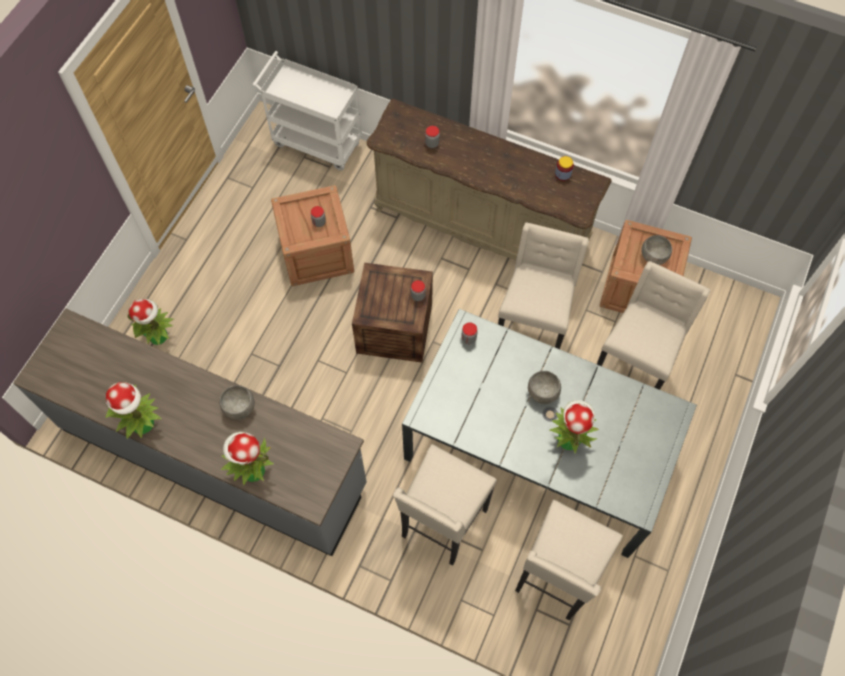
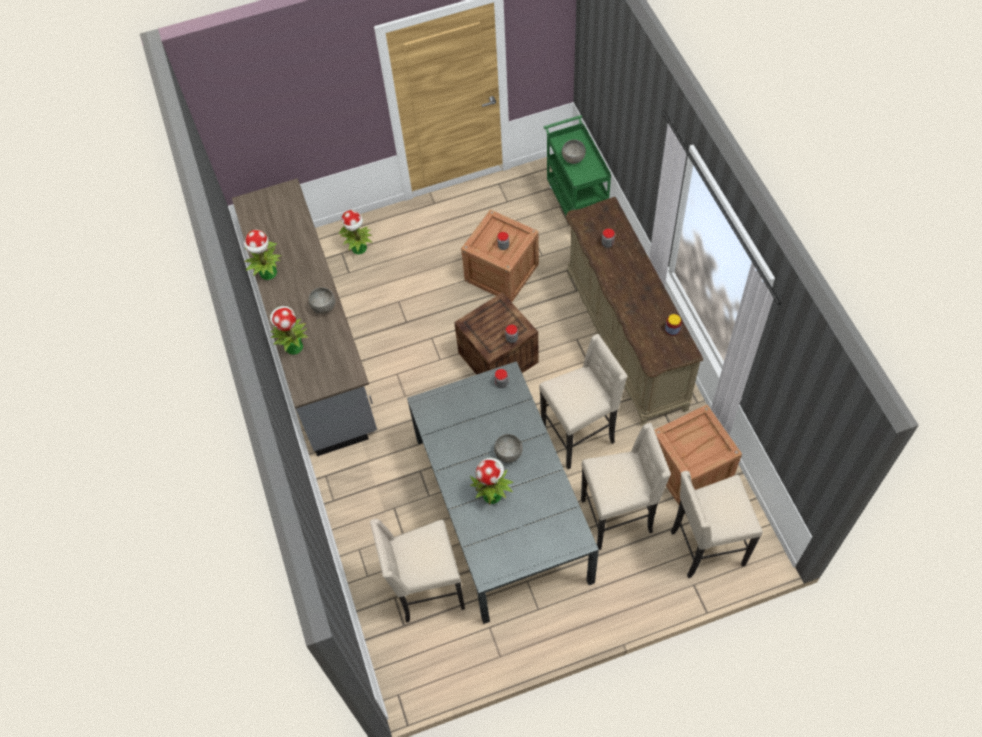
camera: 50 degrees right, 5 degrees down
(315, 145) = (575, 204): white cart -> green cart
(442, 524) = (396, 497): beige stool -> beige stool (705, 548)
(653, 257) = (698, 444): grey bowl -> grey bowl (573, 158)

